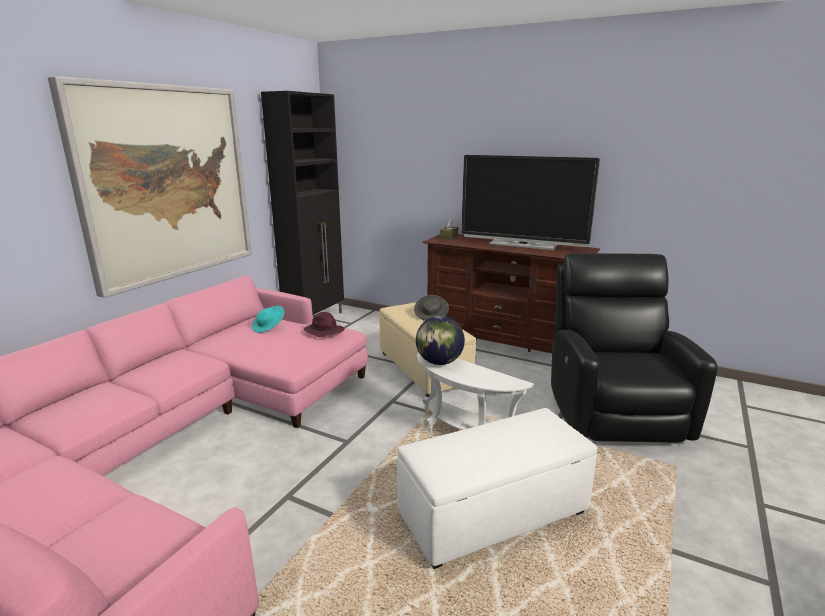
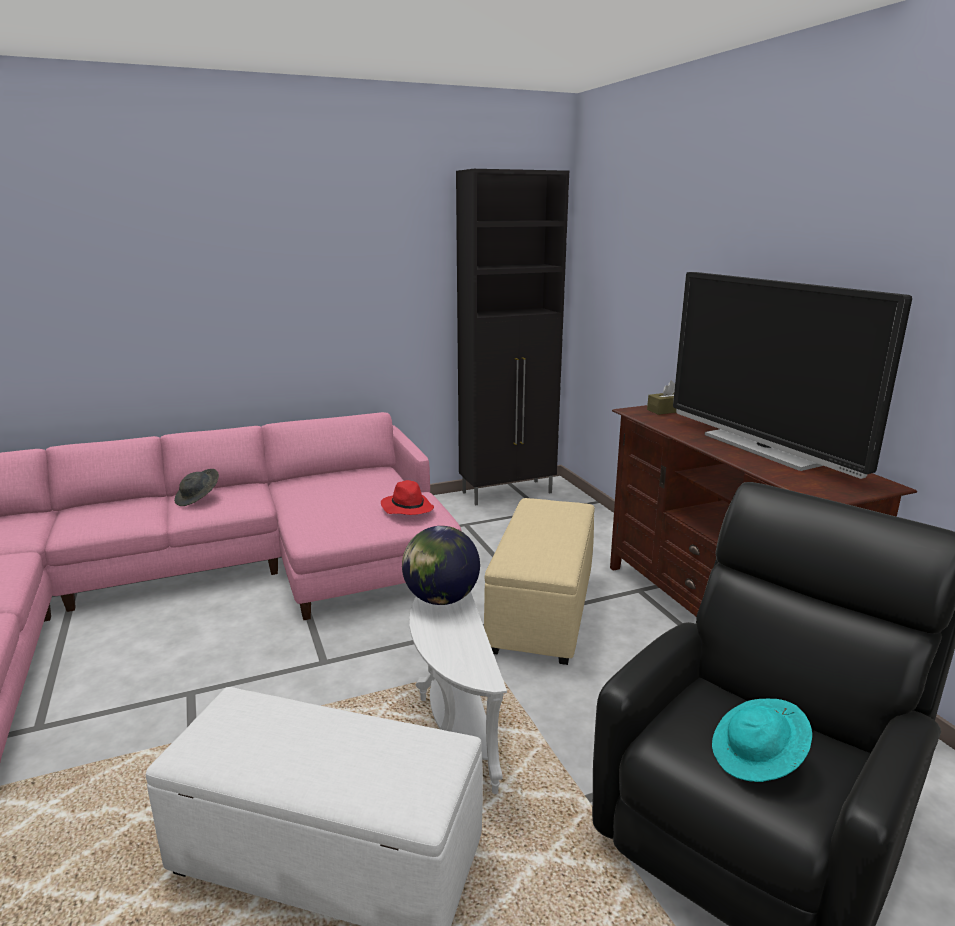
camera: 40 degrees right, 0 degrees up
(167, 183) = (297, 287): picture -> none
(269, 327) = (363, 484): turquoise hat -> turquoise hat (757, 758)
(323, 332) = (407, 508): purple hat -> red hat
(431, 316) = (563, 530): grey hat -> grey hat (198, 499)

